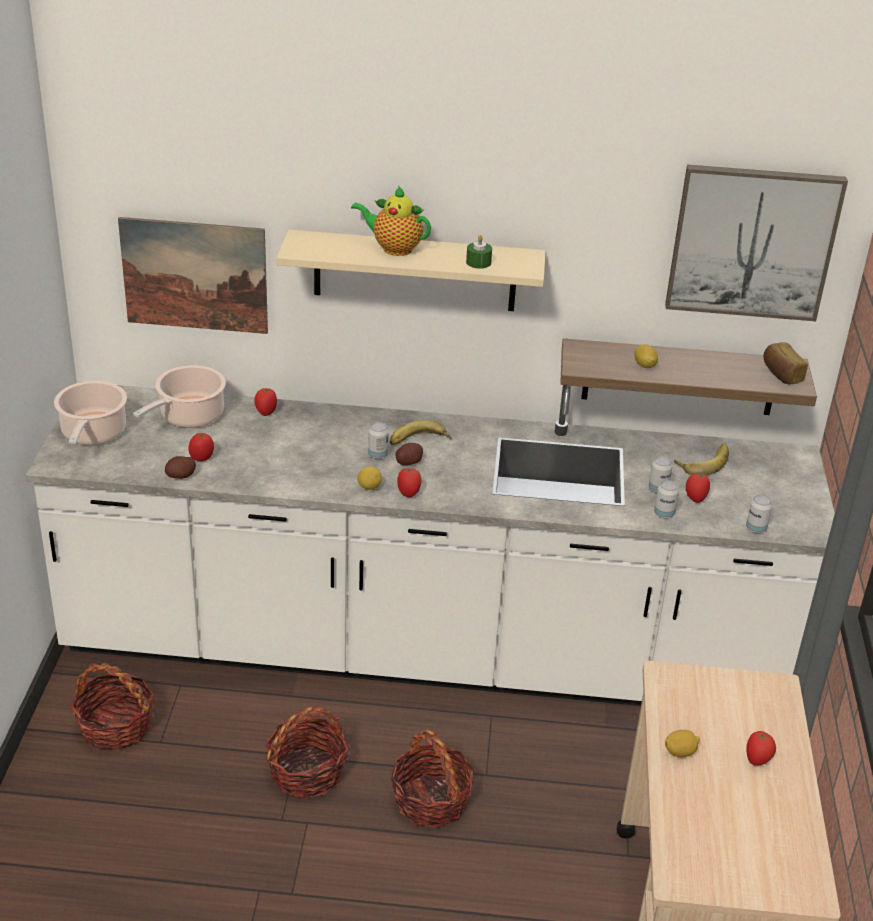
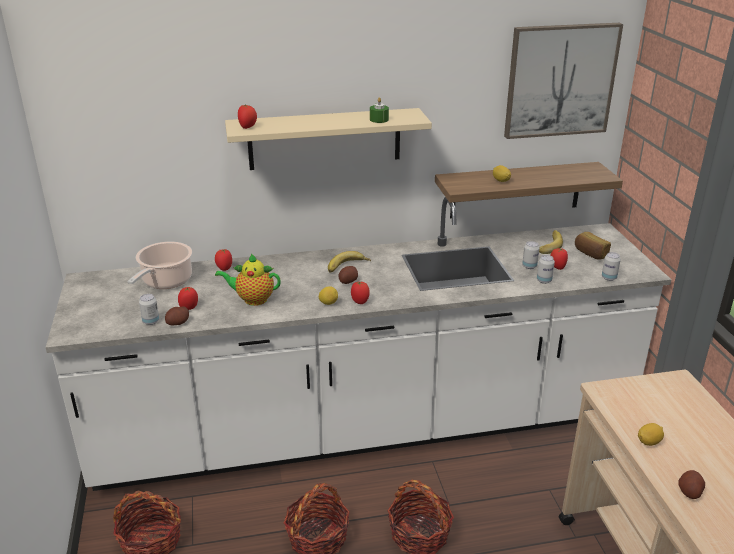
camera: 15 degrees left, 5 degrees down
(93, 434) = (92, 307): cooking pot -> none
(195, 275) = (153, 169): picture -> none
(377, 455) = (323, 281): can -> can (151, 321)
(394, 248) = (312, 120): teapot -> teapot (252, 299)
(688, 821) = (689, 491): none -> potato
(757, 760) = (703, 434): tomato -> tomato (248, 127)
(781, 374) = (590, 172): bread -> bread (590, 254)

